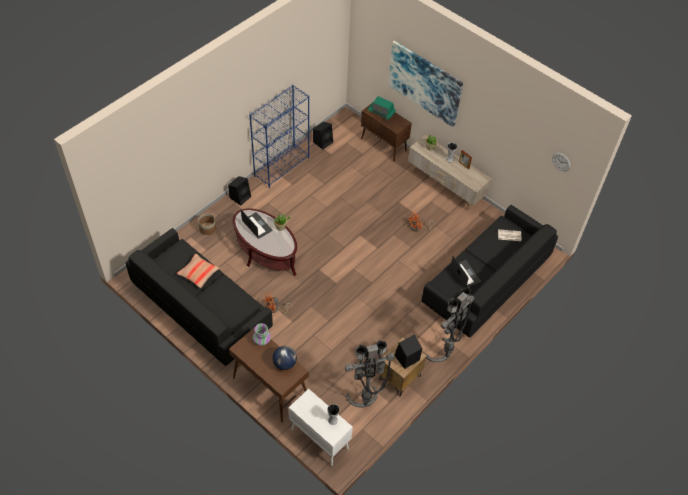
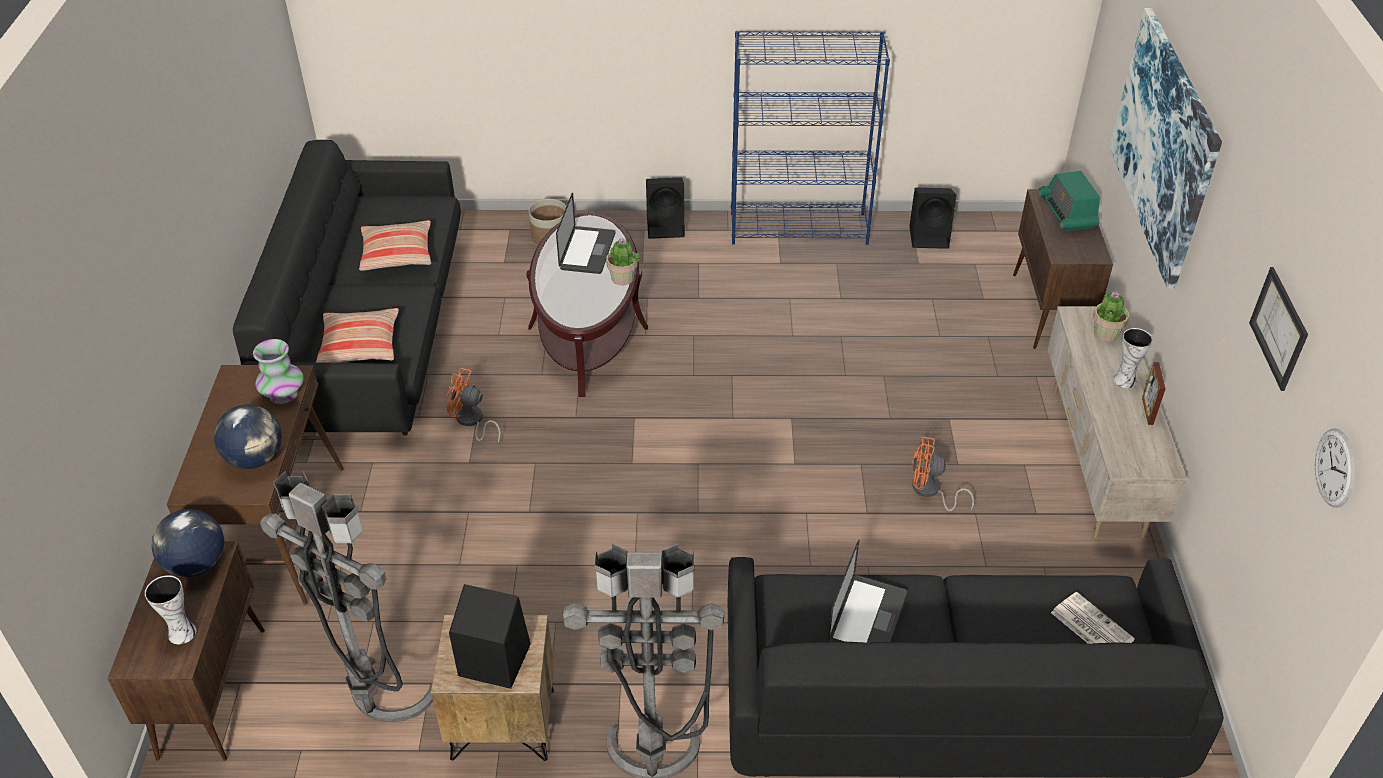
camera: 50 degrees right, 10 degrees down
(236, 311) = (360, 345): none -> pillow
(308, 403) = (196, 565): none -> globe
(319, 439) = (213, 691): white cabinet -> brown cabinet
(519, 131) = (1279, 328): none -> picture

